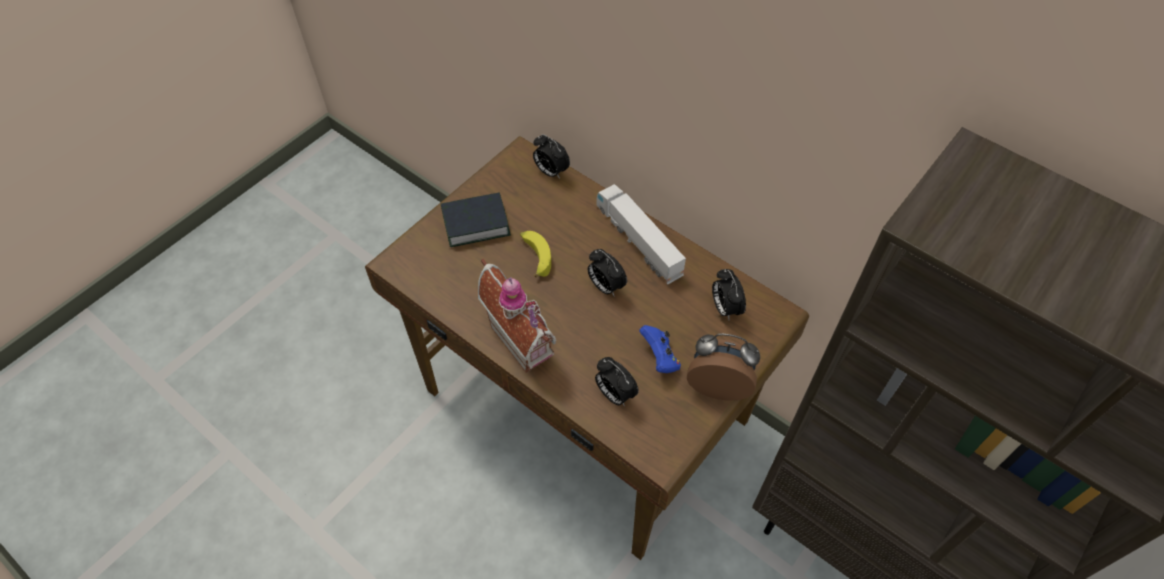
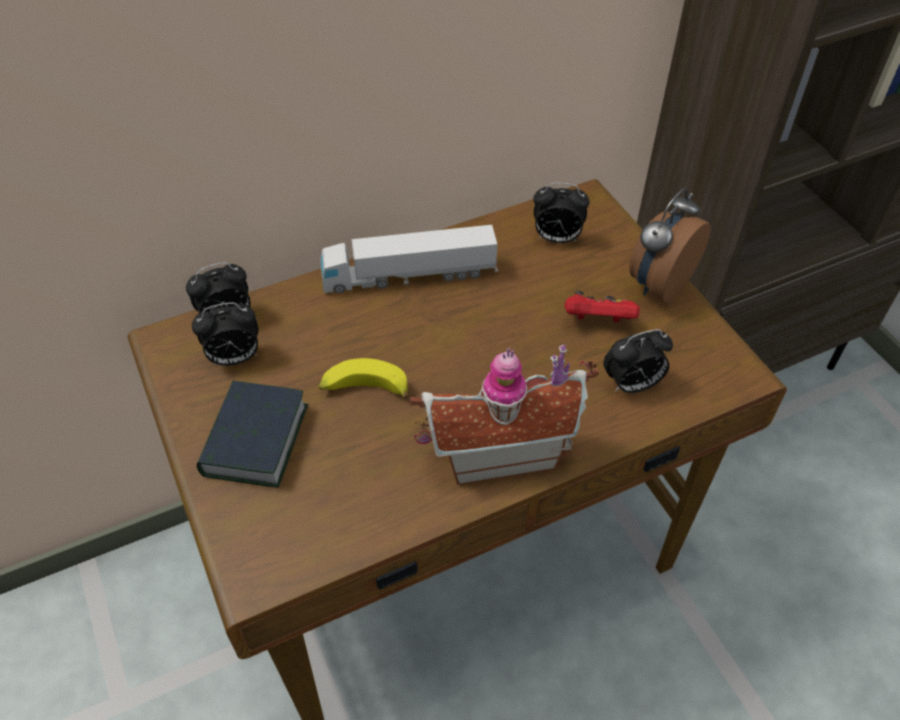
camera: 65 degrees left, 5 degrees down
(605, 286) = (461, 333): alarm clock -> alarm clock (234, 358)
(660, 358) = (598, 321): blue game controller -> red game controller

